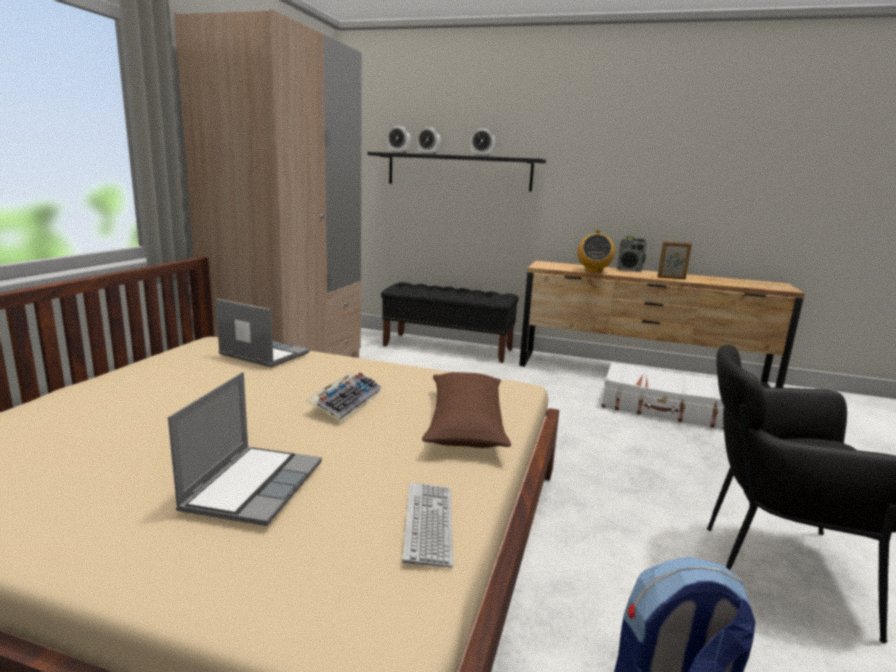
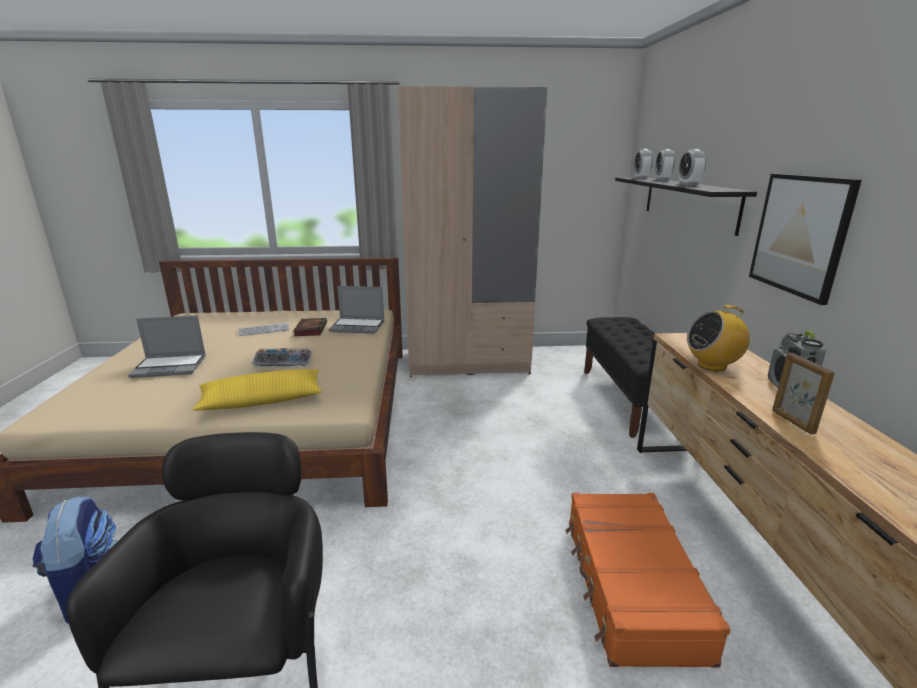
camera: 70 degrees right, 5 degrees up
(221, 378) = (310, 329): none -> book
(262, 354) = (358, 326): laptop -> laptop turned 90 degrees clockwise
(428, 524) = (125, 411): keyboard -> keyboard (264, 330)
(465, 423) = (262, 400): brown pillow -> yellow pillow
(593, 184) = (800, 235): none -> picture
(662, 408) = (630, 586): white suitcase -> orange suitcase

